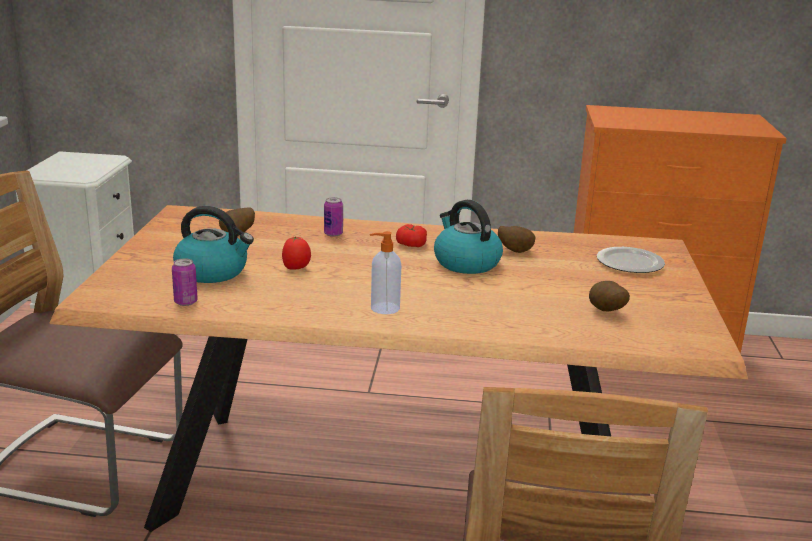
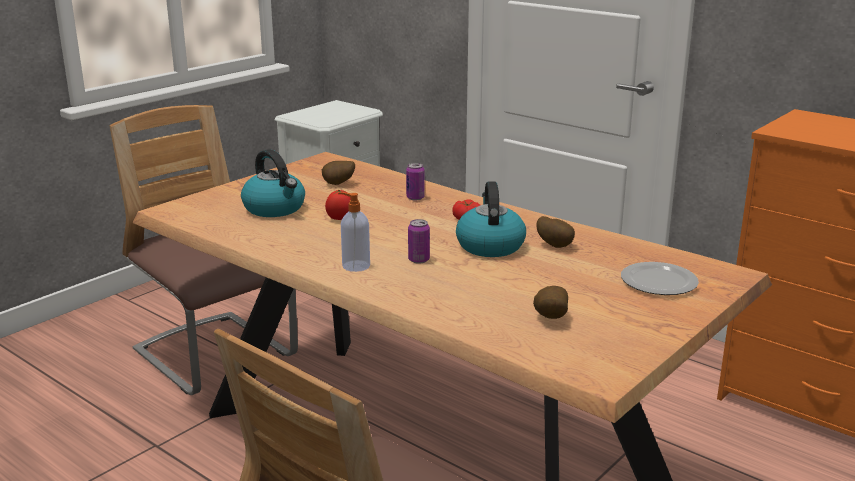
camera: 35 degrees right, 0 degrees up
(185, 302) = (221, 226): can -> can (419, 260)

